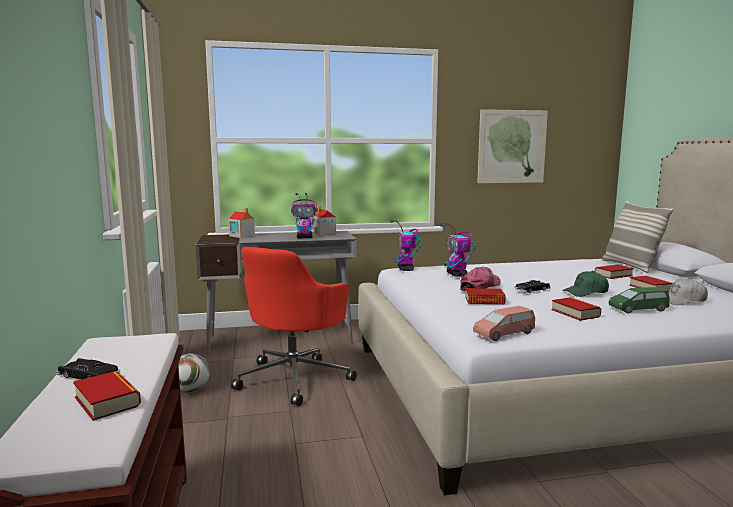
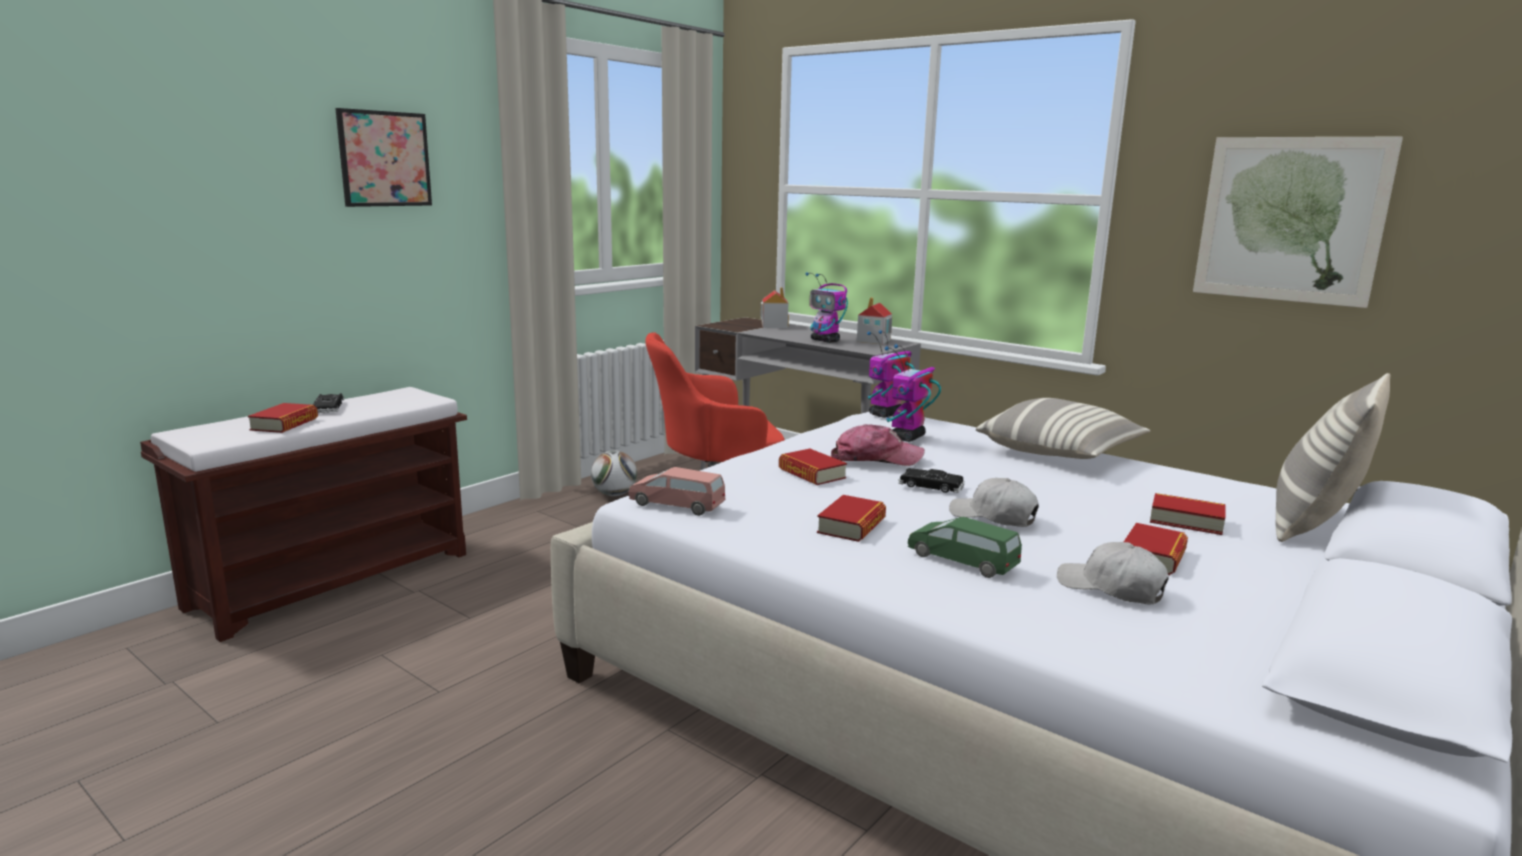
camera: 50 degrees right, 5 degrees up
(49, 101) = (384, 159): none -> picture
(508, 265) = (1059, 453): none -> pillow
(586, 292) = (993, 517): green cap -> white cap

